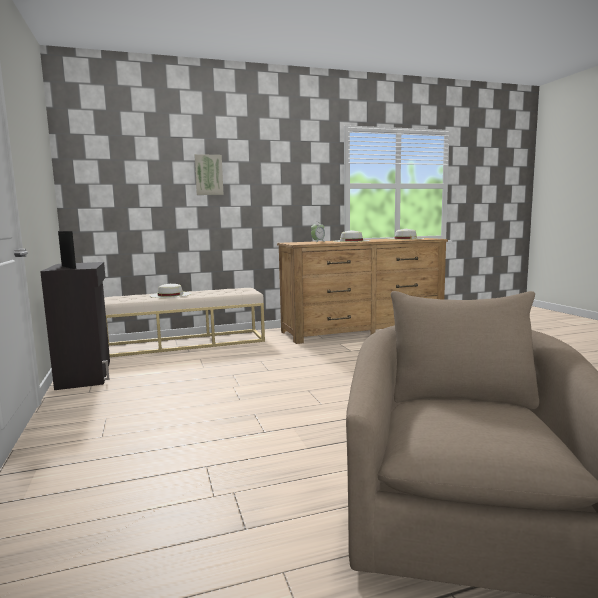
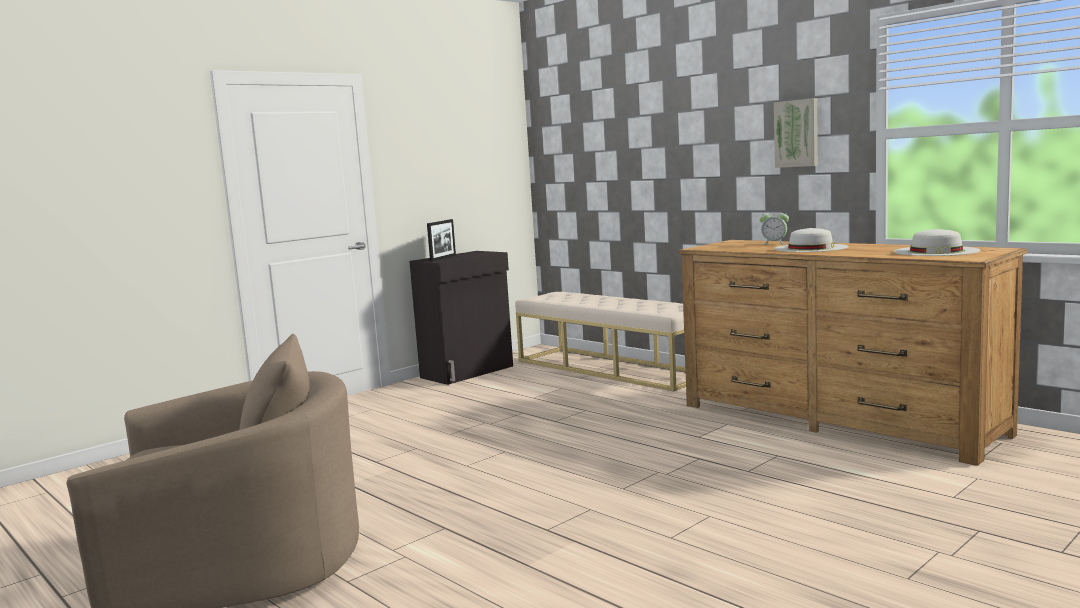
camera: 65 degrees right, 0 degrees up
(170, 295) = (595, 300): white hat -> none
(208, 175) = (665, 133): picture -> picture (797, 133)

